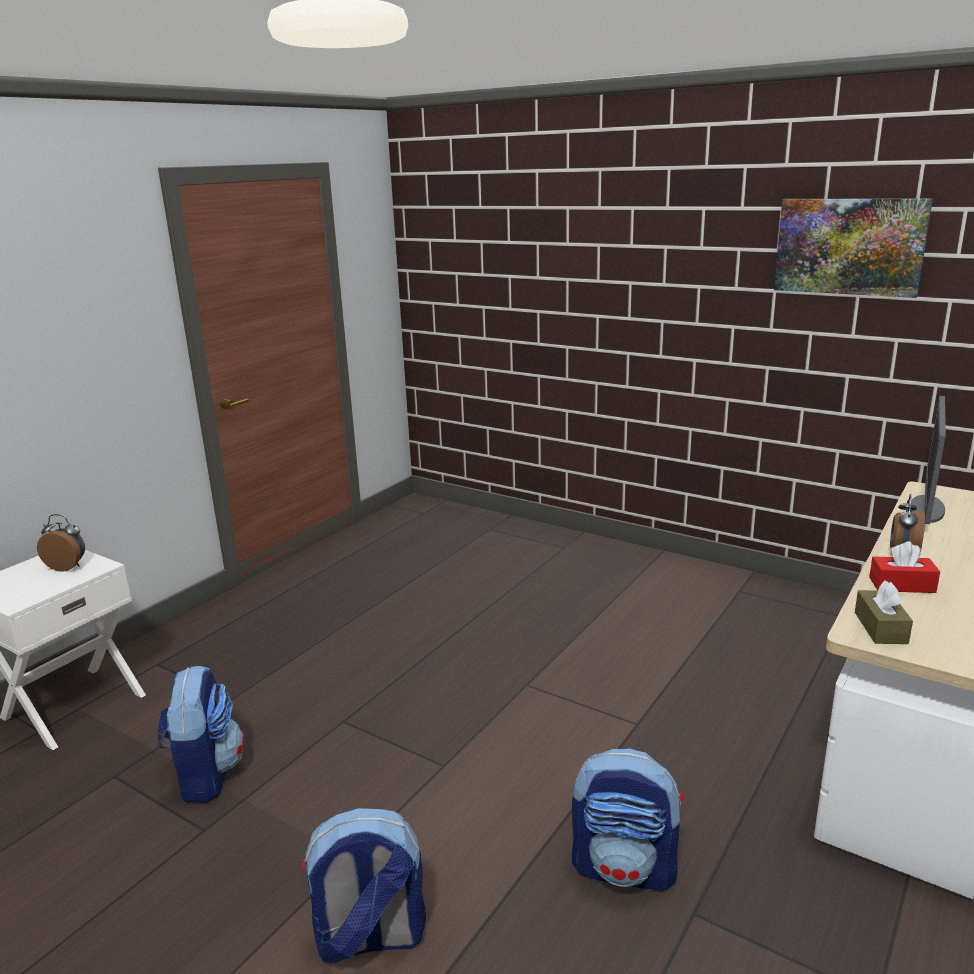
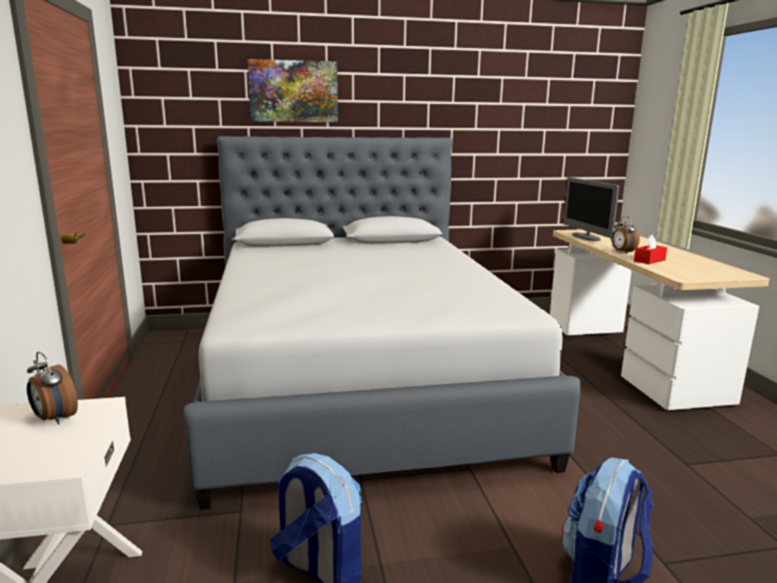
camera: 45 degrees left, 5 degrees down
(68, 566) = (54, 419): alarm clock -> alarm clock turned 105 degrees counterclockwise
(500, 621) = (359, 382): none -> grey bed
(625, 868) = (634, 463): backpack -> none
(849, 246) = (494, 99): picture -> picture (293, 91)
(880, 628) = (683, 274): brown tissue box -> none

